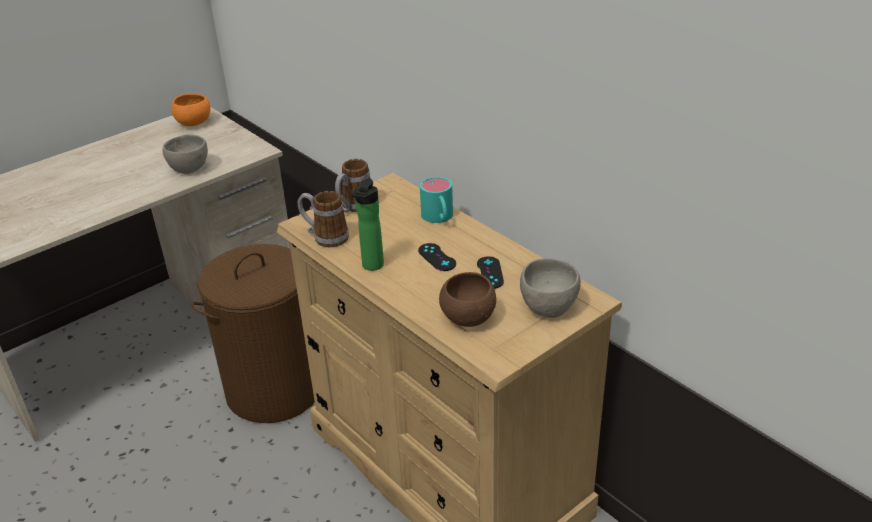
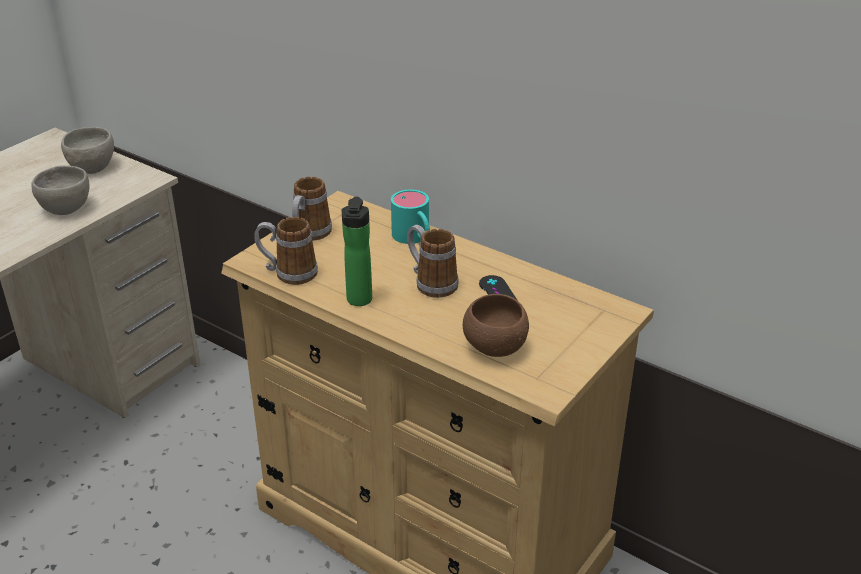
camera: 15 degrees left, 0 degrees up
(194, 123) = (49, 152): orange bowl -> none
(275, 389) = (197, 467): brown laundry basket -> none
(437, 257) = (430, 283): black game controller -> mug
(547, 307) = (577, 324): grey bowl -> grey bowl (91, 167)

